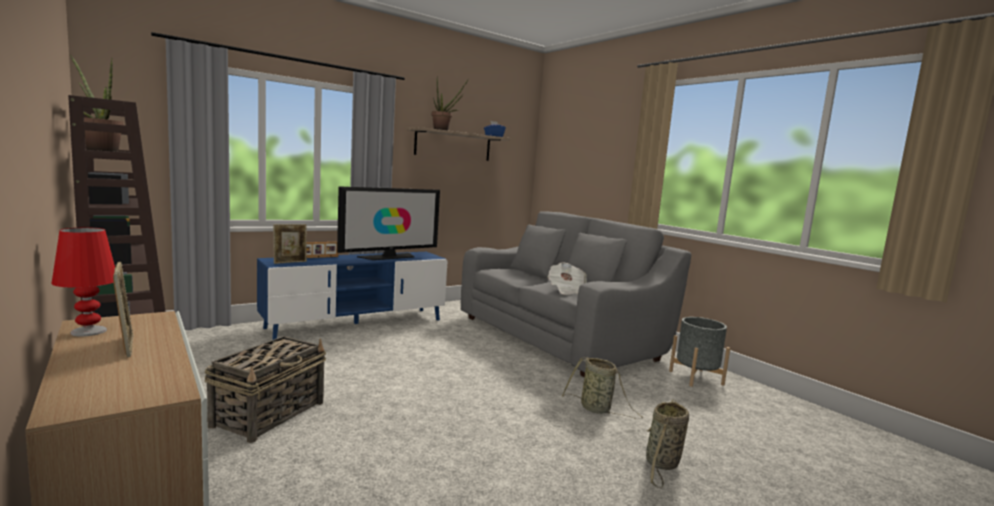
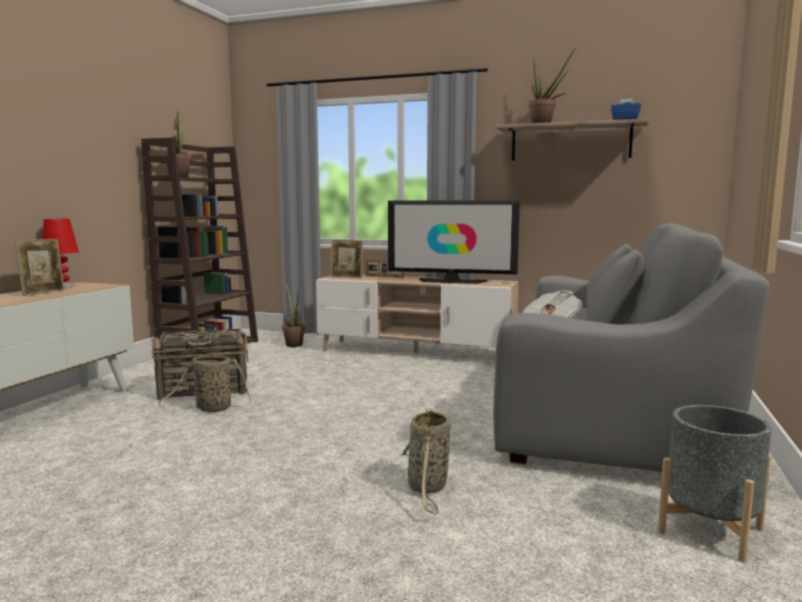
camera: 55 degrees right, 0 degrees up
(221, 342) = (293, 344): none -> potted plant
(356, 324) = (415, 352): blue tv stand -> beige tv stand
(662, 464) = (334, 560): basket -> basket (211, 409)

